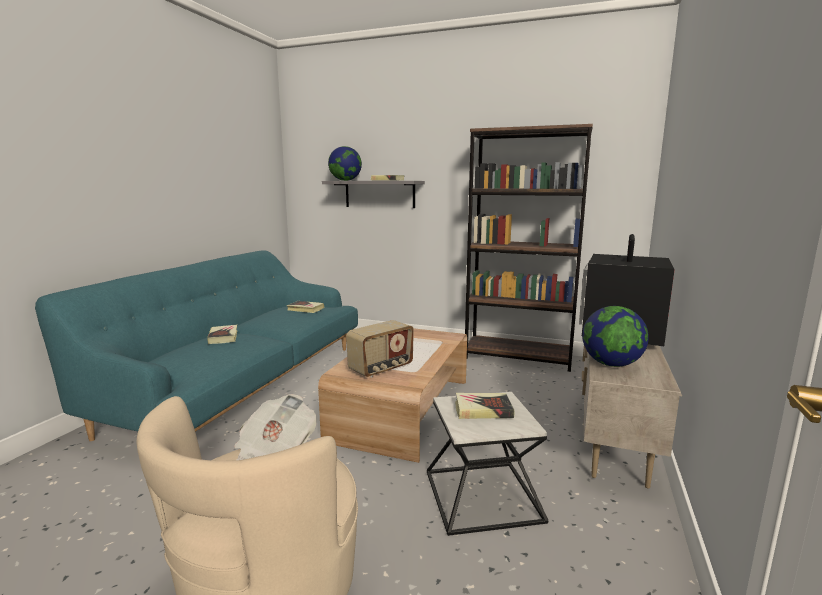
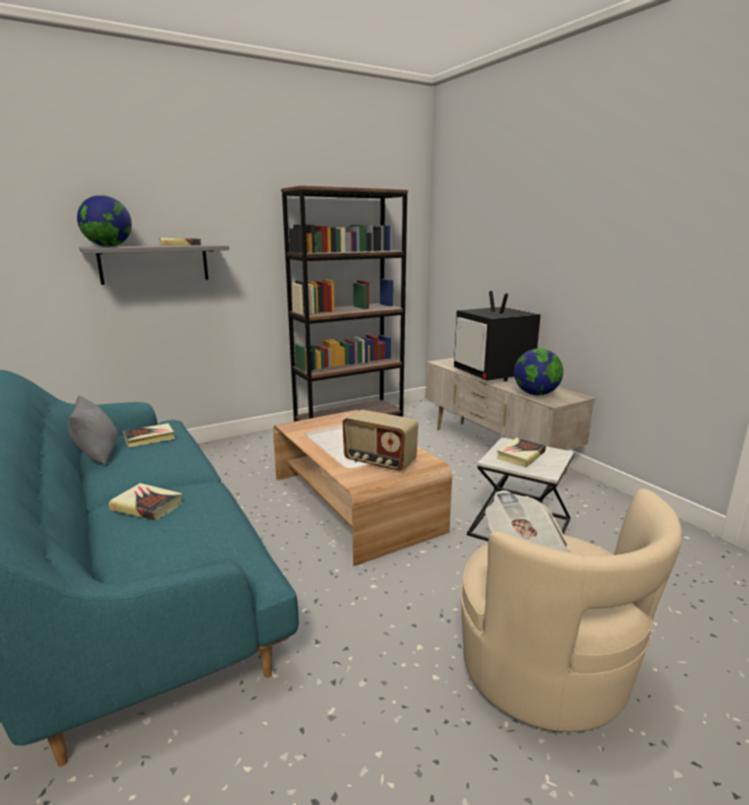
camera: 50 degrees left, 5 degrees up
(272, 309) = (98, 454): none -> grey pillow
(381, 369) = (379, 462): radio -> radio turned 120 degrees clockwise

